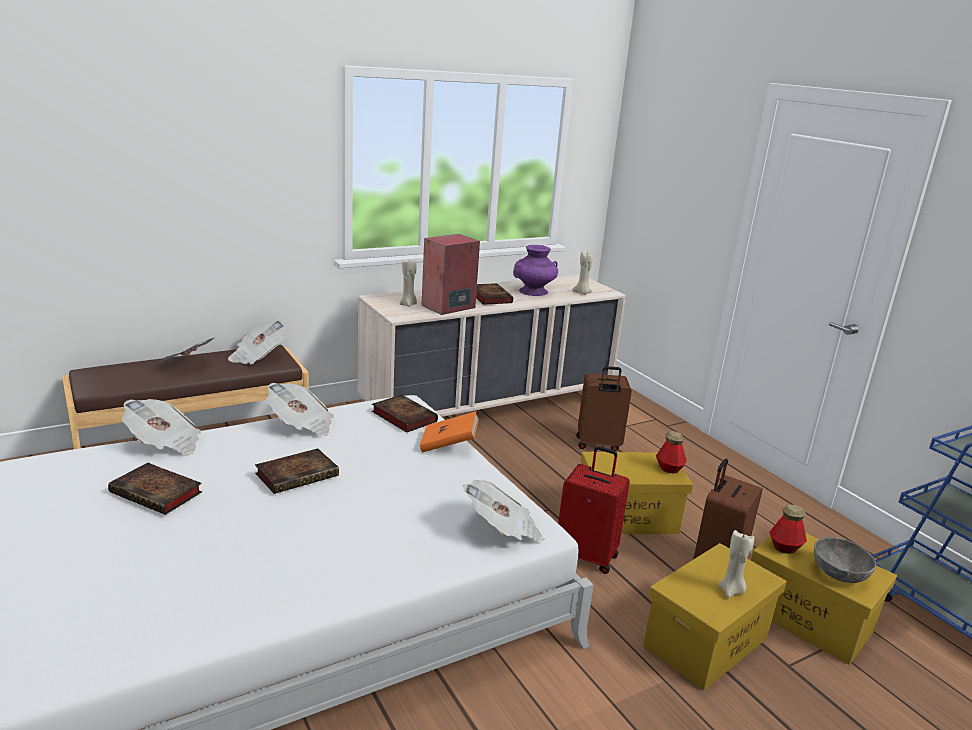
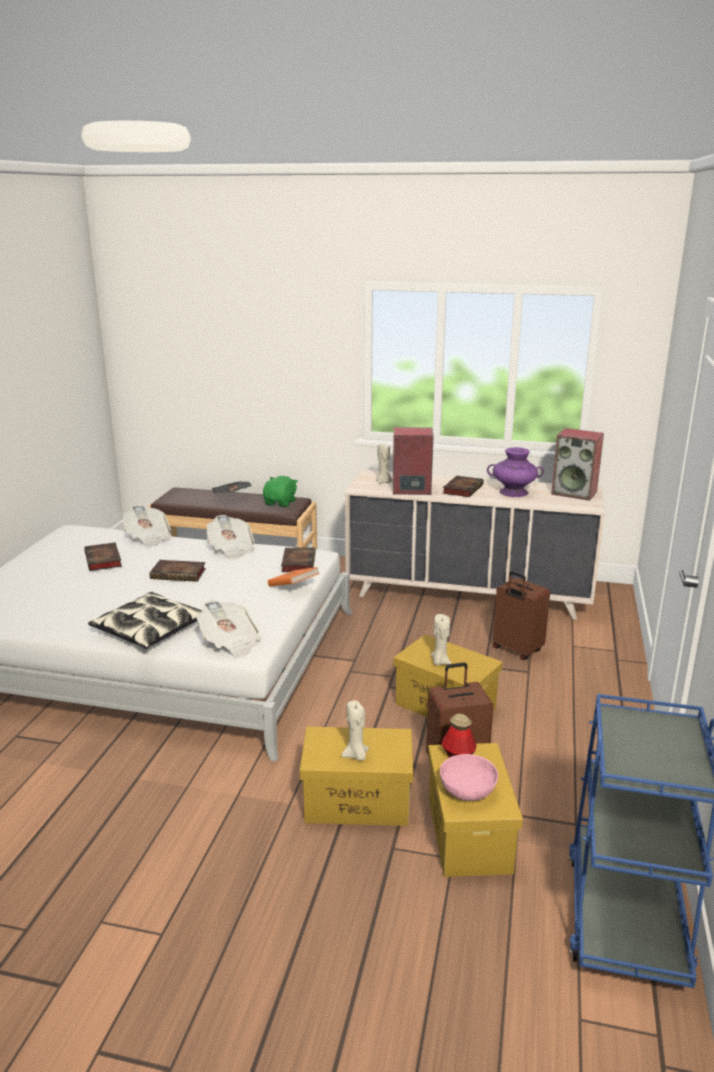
camera: 45 degrees right, 0 degrees up
(258, 357) = (280, 503): newspaper -> green plush toy
(388, 556) = (150, 630): none -> pillow
(575, 283) = (575, 493): none -> speaker
(582, 293) = (560, 502): beige candle -> beige candle (439, 662)
(587, 556) = (368, 715): red suitcase -> none
(669, 468) = (474, 670): bottle -> none
(838, 574) = (467, 791): grey bowl -> pink bowl

